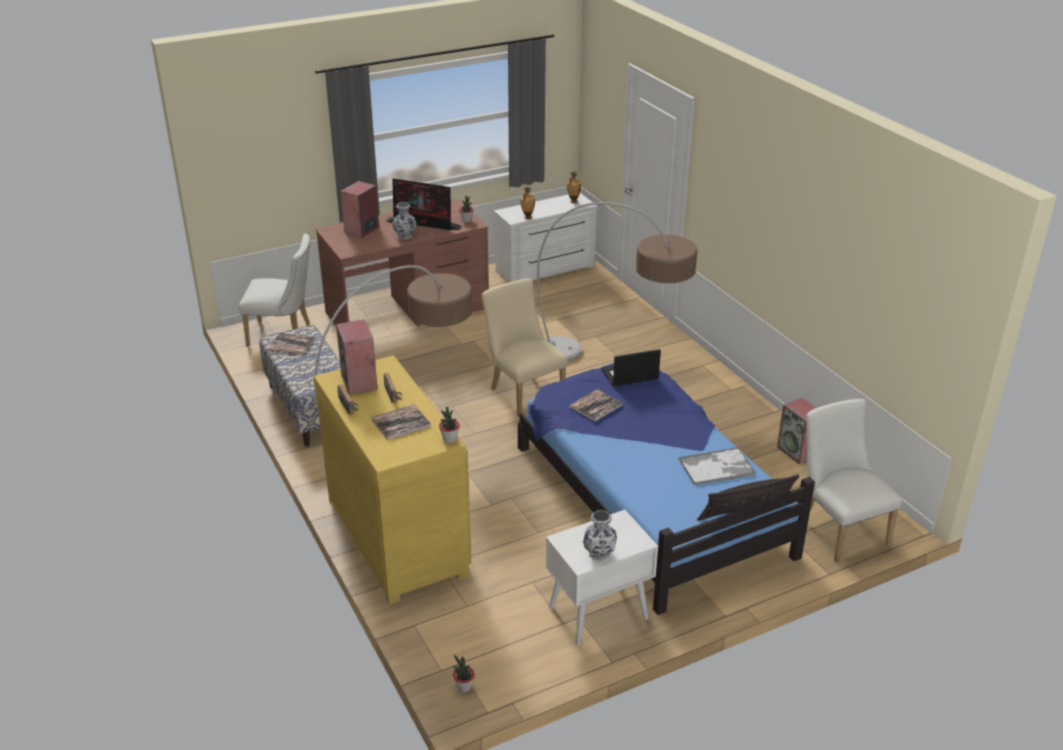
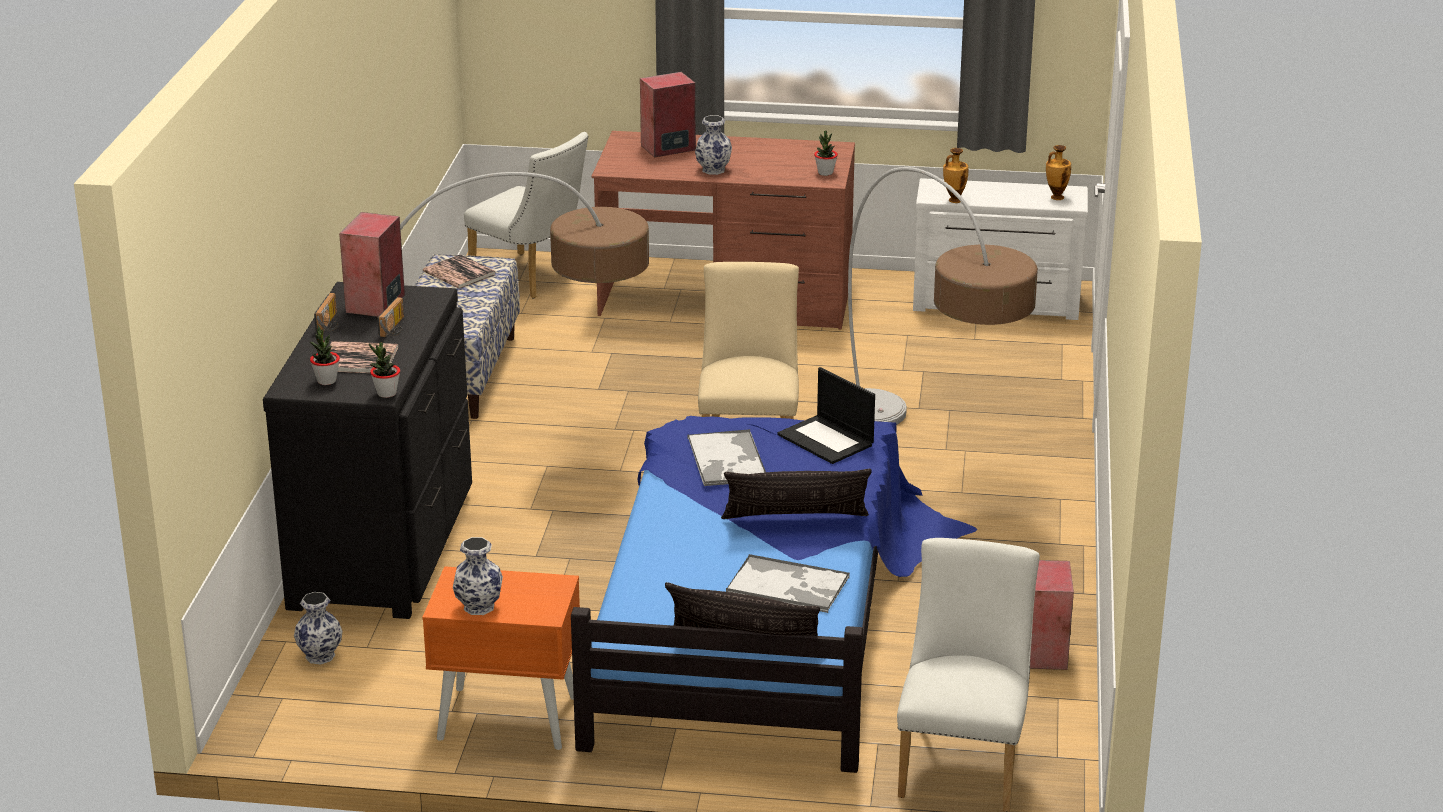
camera: 35 degrees right, 5 degrees down
(399, 535) = (385, 546): yellow dresser -> black dresser
(424, 224) = (761, 162): monitor -> none
(446, 625) = (319, 656): none -> vase
(464, 687) = (260, 722): potted plant -> potted plant (326, 381)
(595, 406) = (727, 460): book -> tray
(597, 613) = (506, 718): white nightstand -> orange nightstand
(629, 375) = (827, 440): laptop -> laptop turned 150 degrees counterclockwise
(673, 429) = (795, 522): none -> pillow

